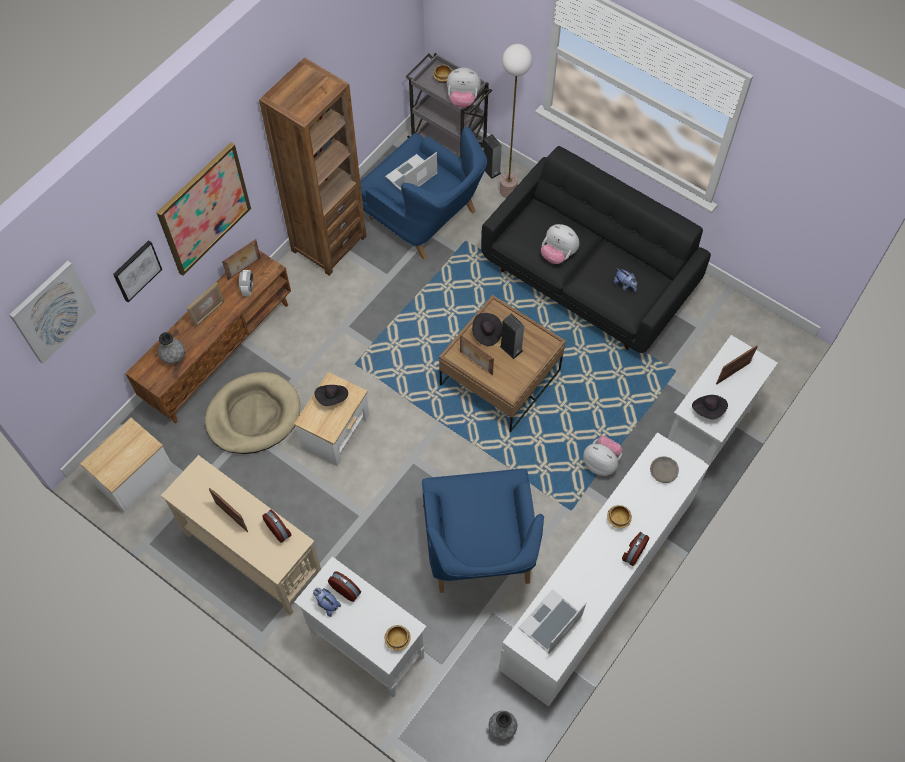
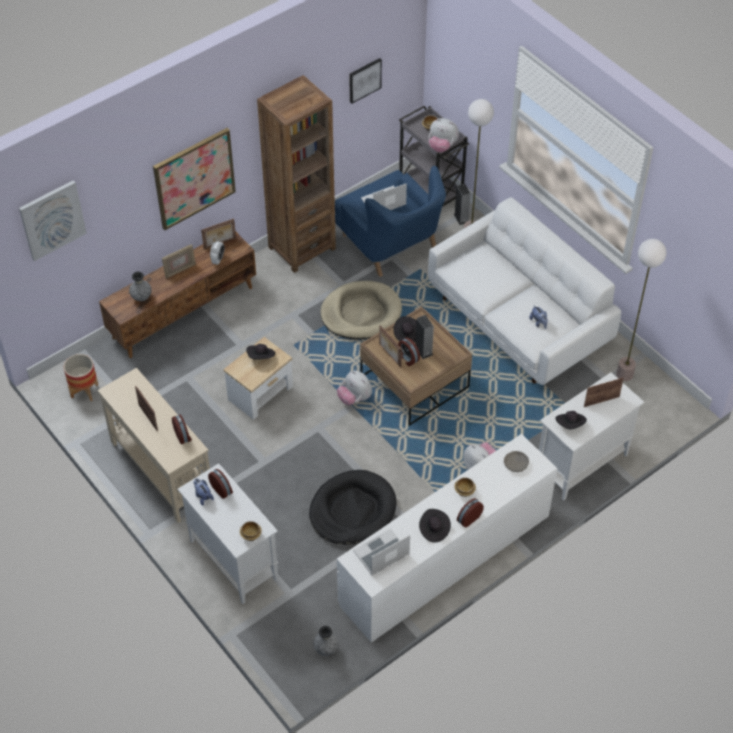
camera: 15 degrees right, 10 degrees down
(135, 477) = (84, 391): side table -> planter
(136, 270) = (126, 211): picture -> picture (364, 80)
(253, 415) = (196, 366): beige dog bed -> beige dog bed (361, 313)
(479, 550) = (352, 510): blue armchair -> black dog bed
(496, 362) = (407, 358): none -> alarm clock
(558, 254) = (489, 287): plush toy -> plush toy (355, 398)
(588, 278) = (518, 320): black sofa -> white sofa
(599, 577) = (434, 529): none -> black hat
(718, 316) = (625, 374): none -> floor lamp

